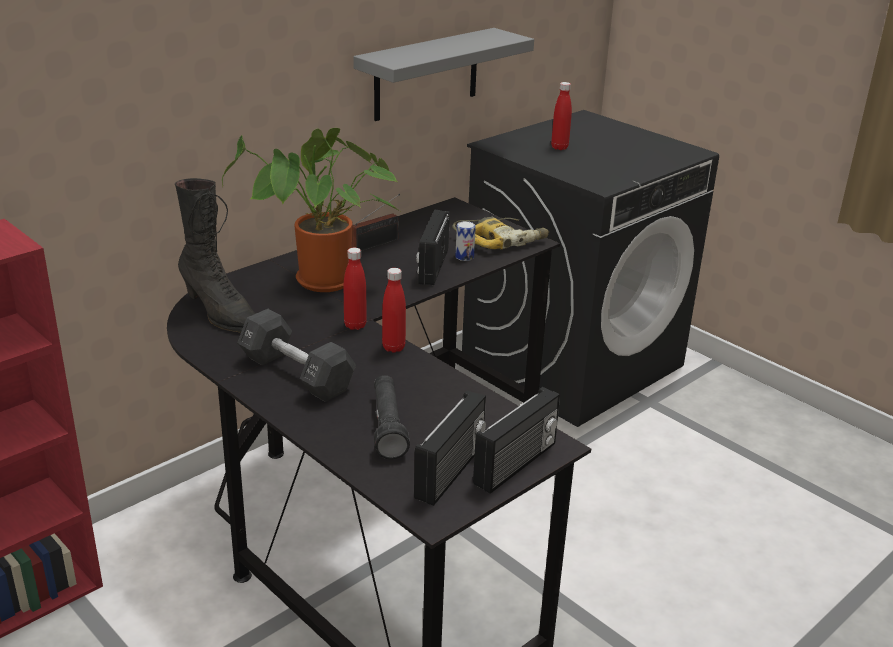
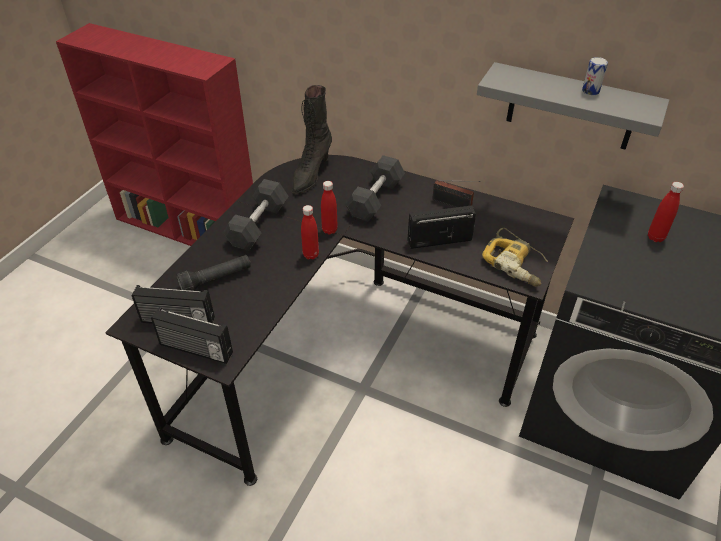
camera: 70 degrees right, 15 degrees up
(321, 284) = (375, 199): potted plant -> black dumbbell
(464, 257) = (469, 251): can -> can (590, 91)

